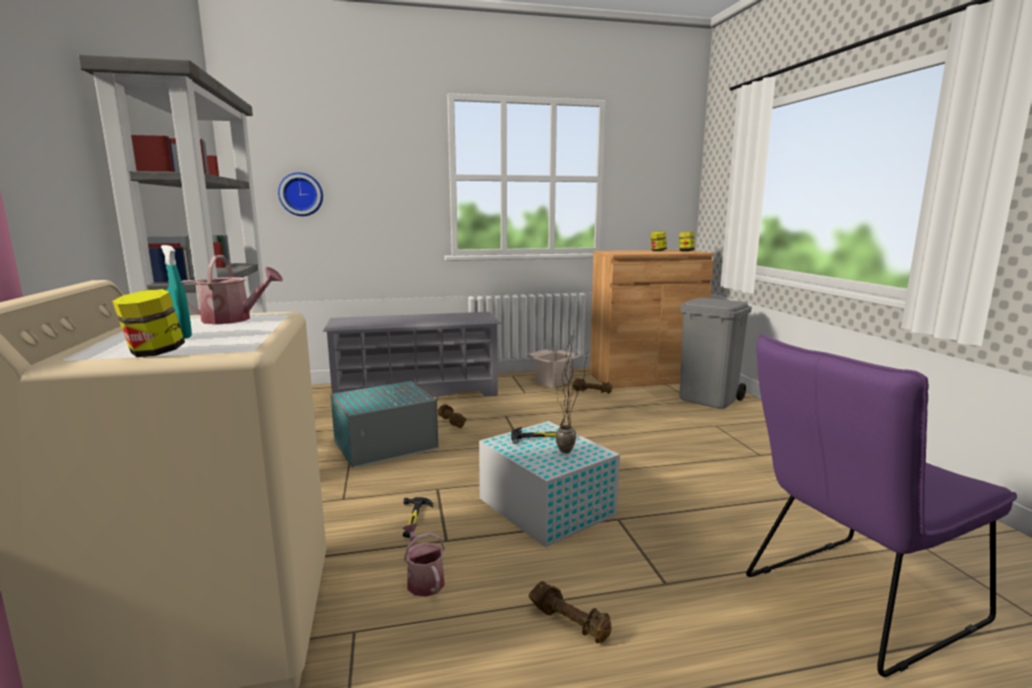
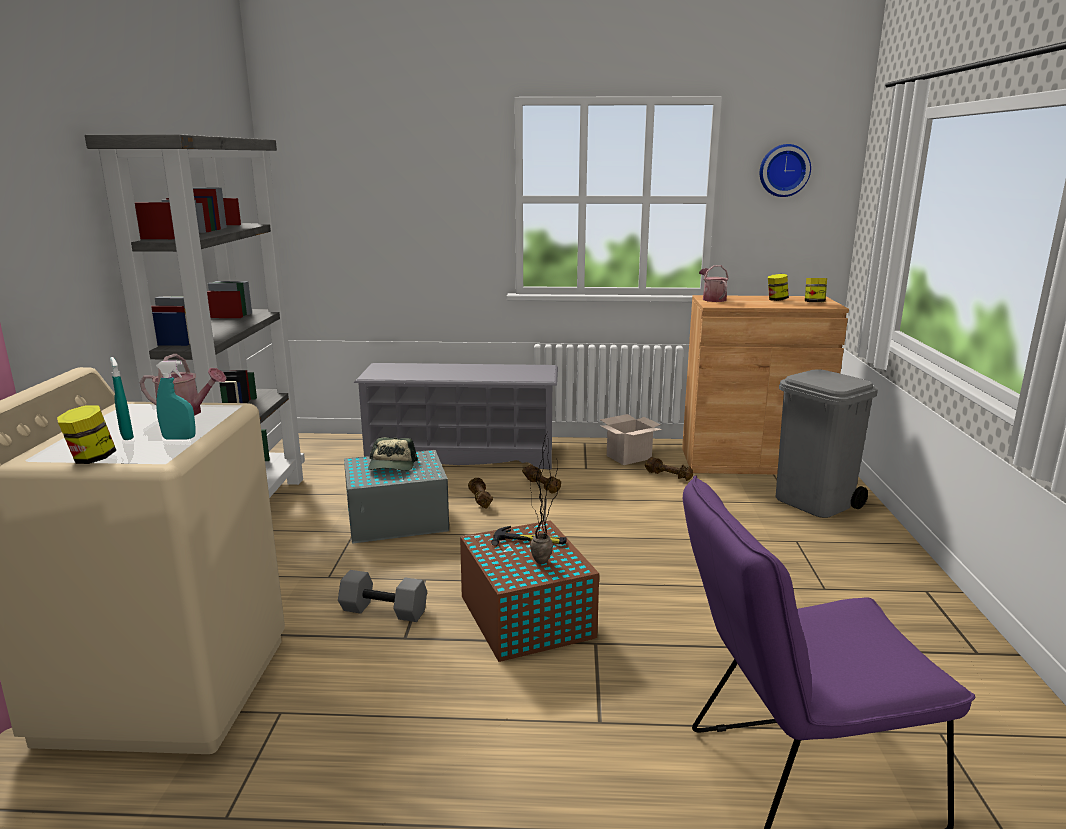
camera: 15 degrees right, 5 degrees up
(247, 334) = (179, 438): none -> turquoise spray bottle
(301, 194) = (345, 220): wall clock -> wall clock (783, 170)
(380, 395) = (392, 466): none -> cap
(414, 519) = (385, 610): hammer -> grey dumbbell
(423, 580) = (363, 675): watering can -> watering can (712, 299)
(545, 506) = (526, 616): white storage box -> brown storage box
(570, 622) = (478, 743): brown dumbbell -> brown dumbbell (542, 486)

